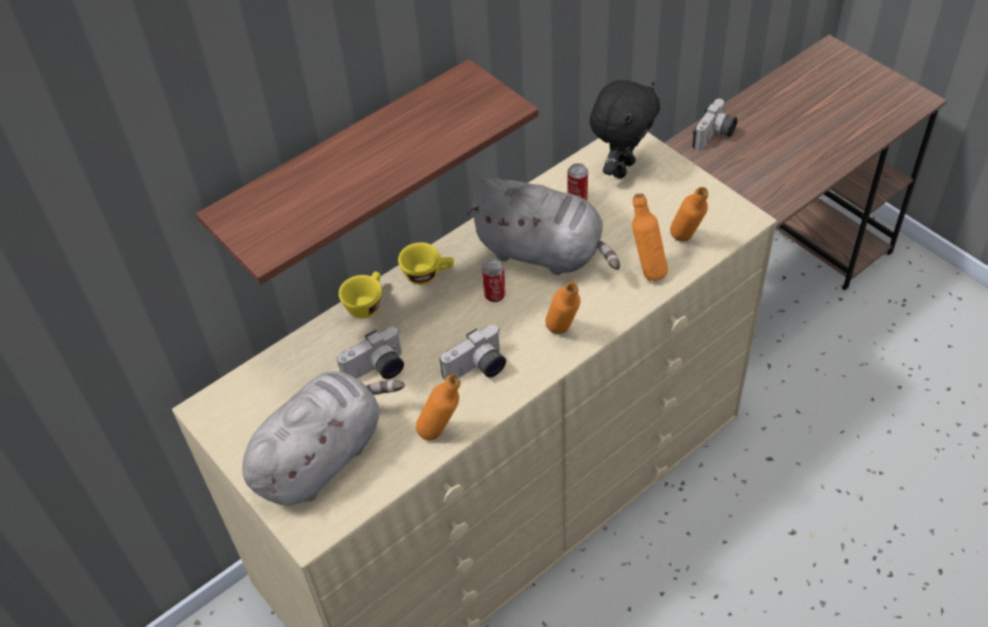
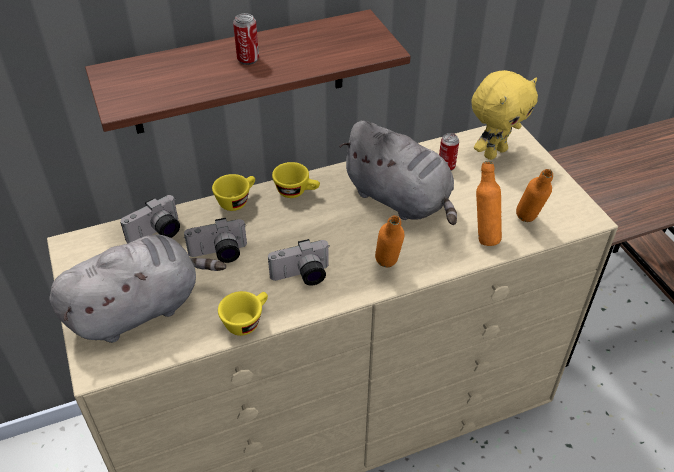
camera: 15 degrees right, 5 degrees down
(442, 434) = (246, 321): orange bottle -> yellow cup
(495, 295) = (344, 221): can -> can (248, 59)
(621, 168) = (494, 152): black plush toy -> yellow plush toy
(715, 136) = (591, 157): camera -> camera (157, 234)

